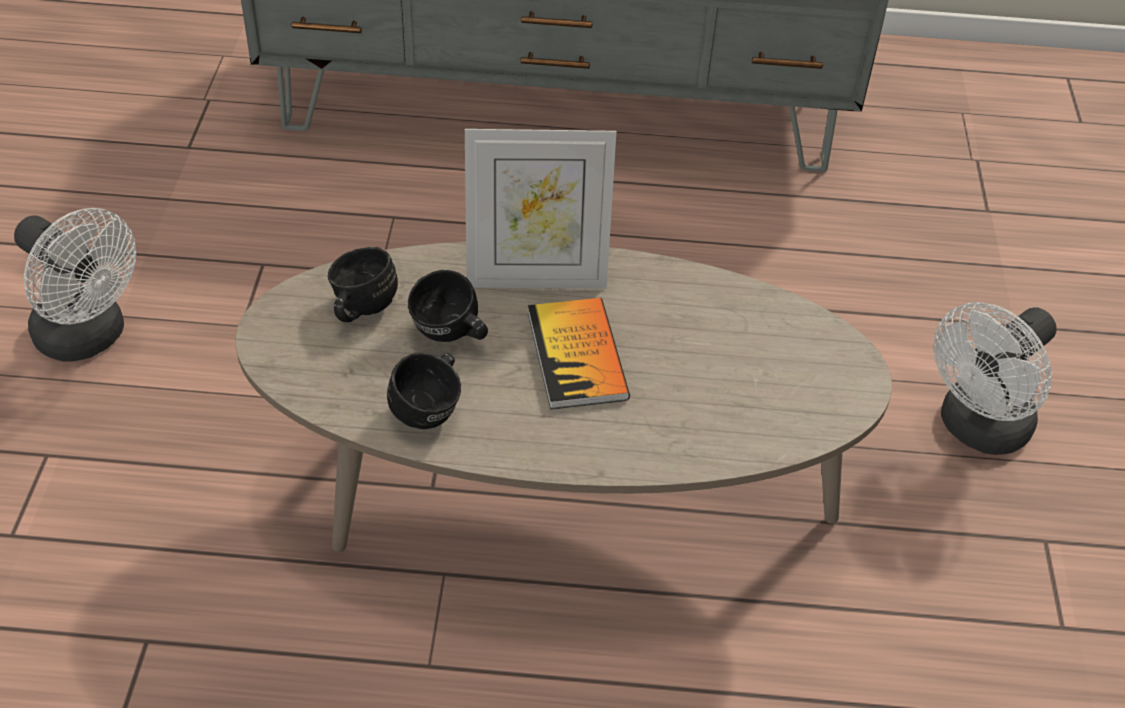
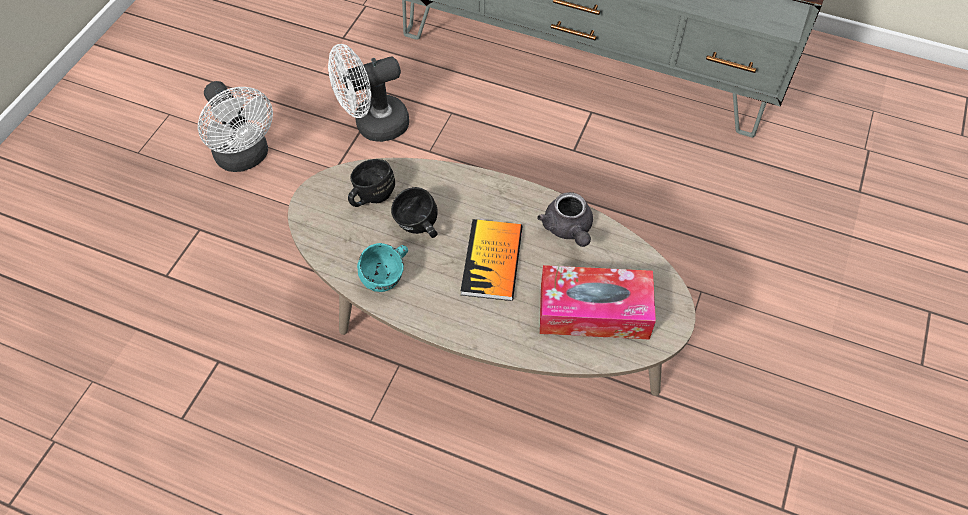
camera: 20 degrees right, 10 degrees up
(432, 409) = (388, 277): black mug -> turquoise mug
(536, 277) = (488, 198): picture frame -> none
(668, 293) = (568, 229): none -> grey teapot
(749, 388) = (594, 311): none -> tissue box
(976, 429) = (782, 354): white fan -> white fan (373, 126)

